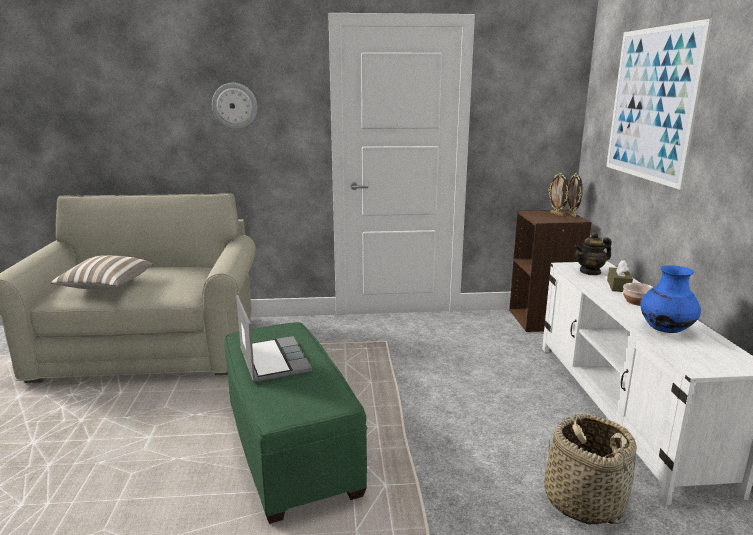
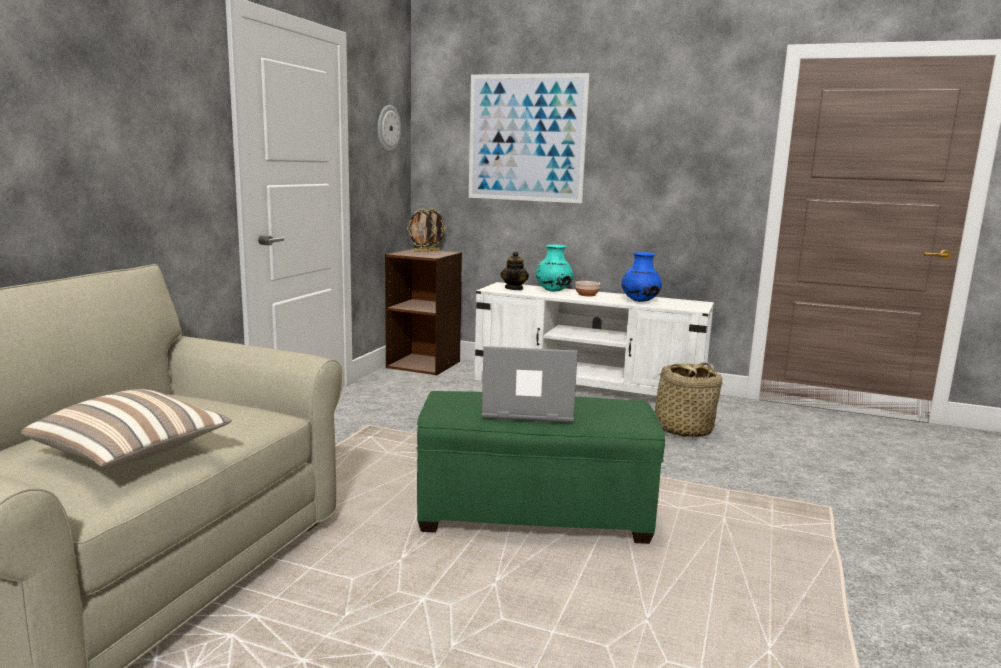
camera: 65 degrees left, 5 degrees down
(235, 106) = (121, 117): wall clock -> wall clock (388, 128)
(618, 286) = (553, 291): brown tissue box -> turquoise vase

